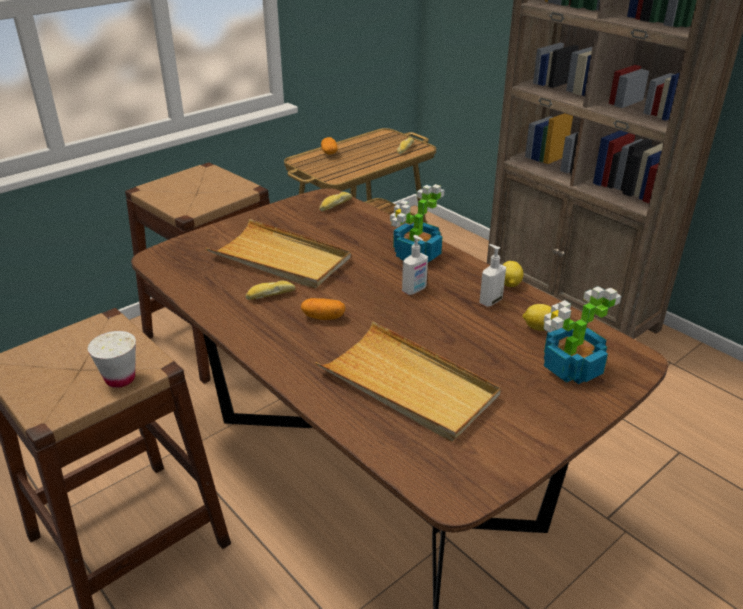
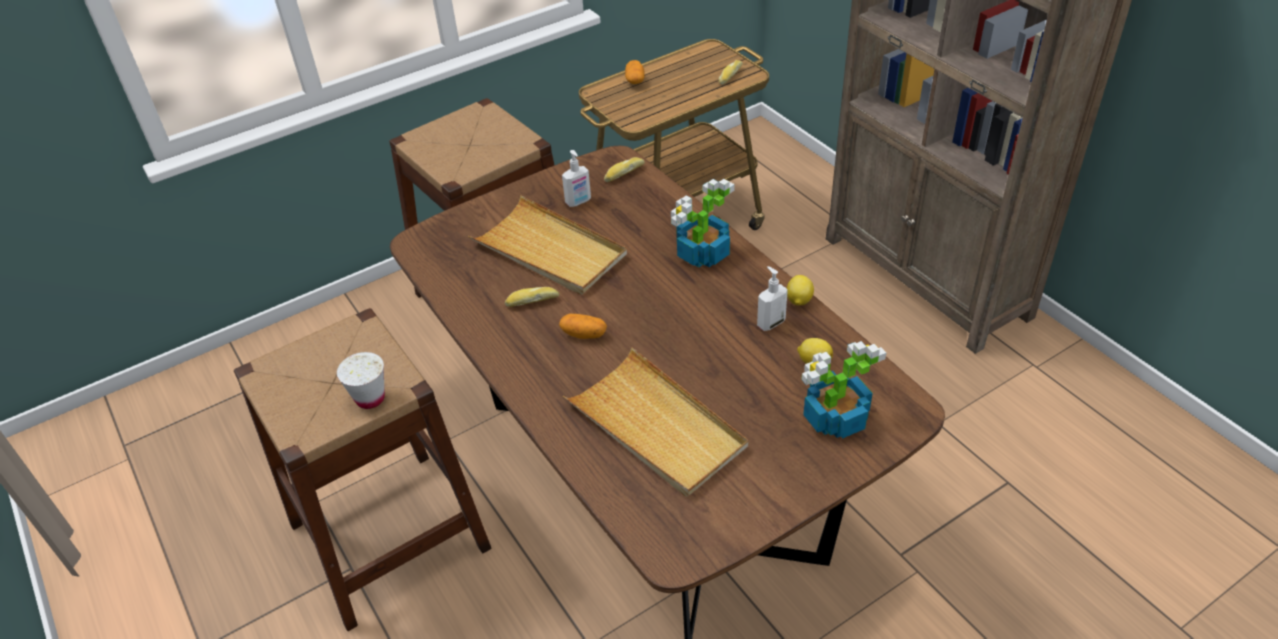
camera: 10 degrees right, 10 degrees up
(414, 290) = (690, 303): soap dispenser -> soap dispenser (578, 202)

